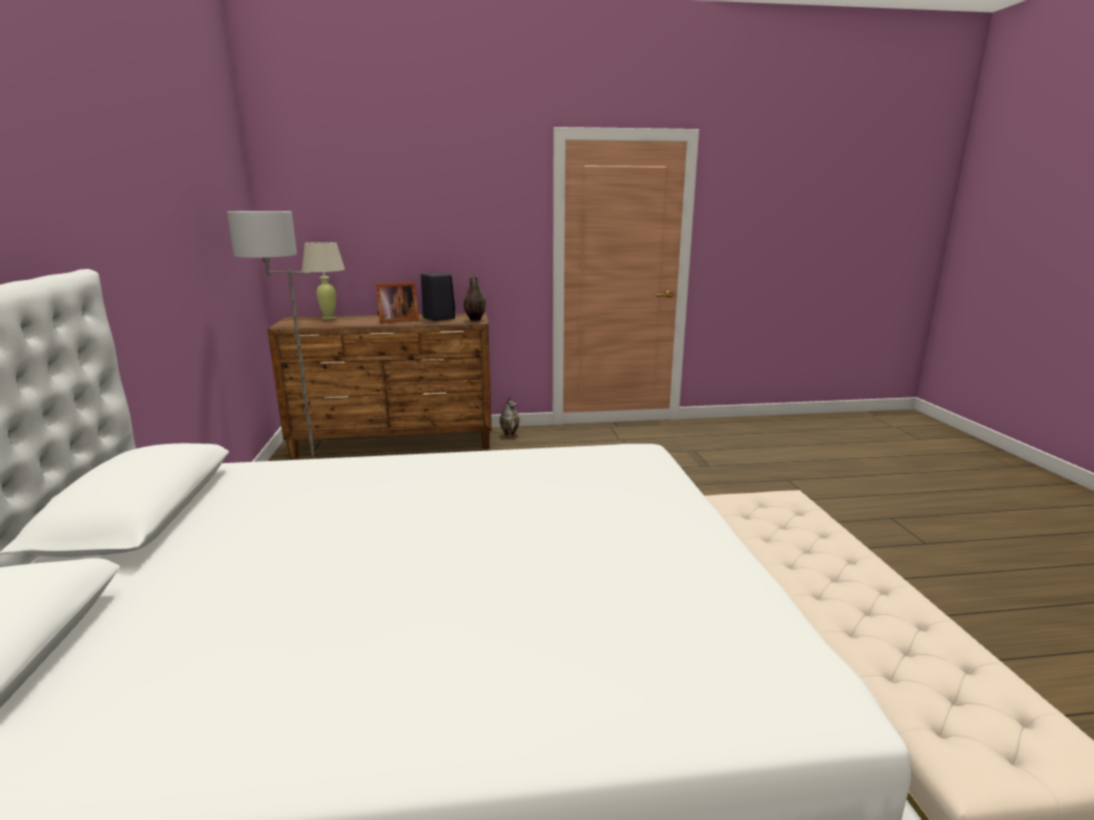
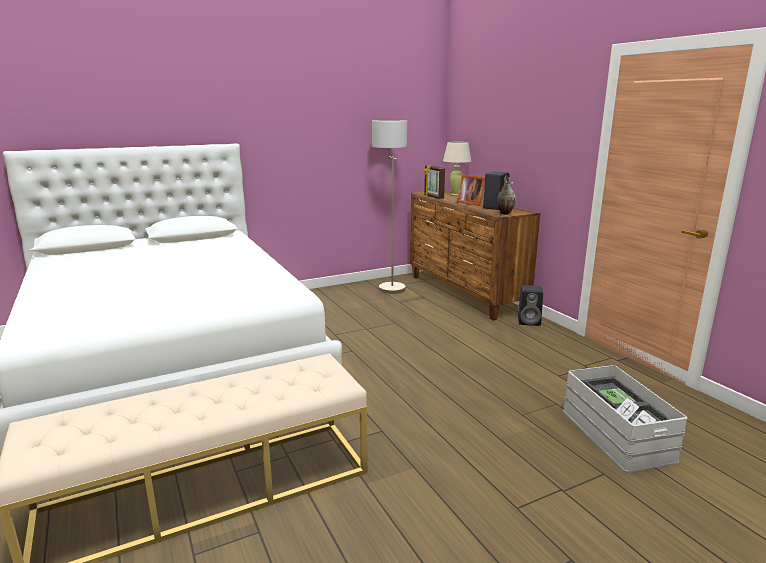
camera: 70 degrees right, 0 degrees up
(324, 325) = (433, 197): none -> picture frame
(509, 434) = (529, 321): vase -> black speaker
(735, 460) = (617, 434): none -> grey storage box

